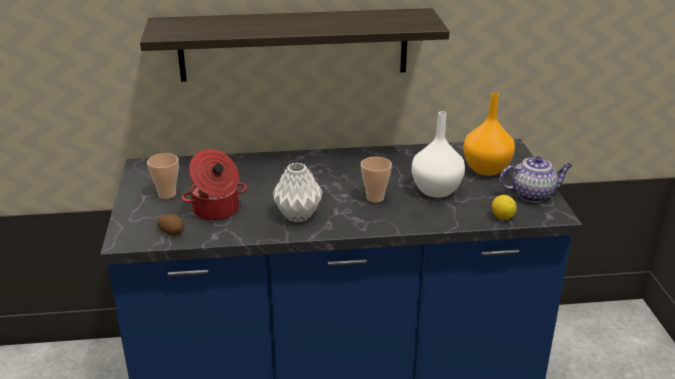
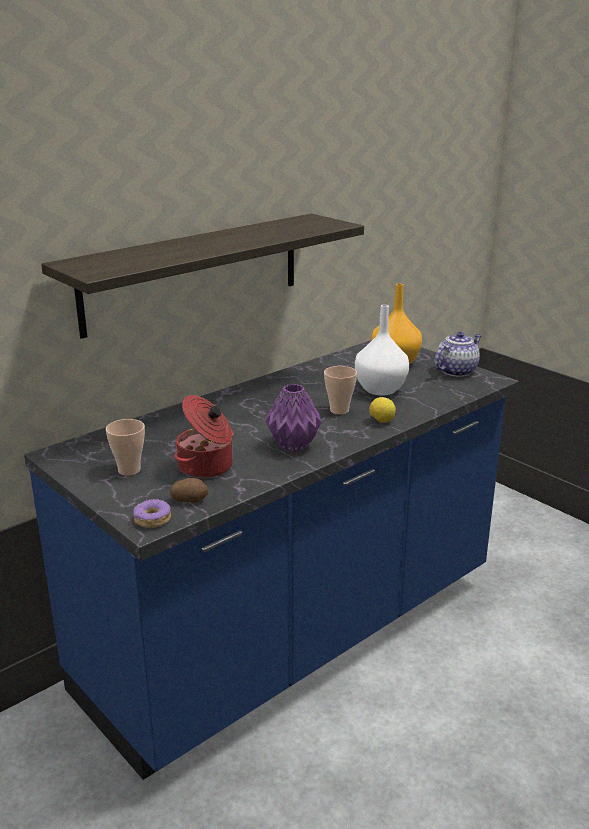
camera: 35 degrees left, 5 degrees down
(131, 237) = (152, 520): none -> donut
(298, 215) = (293, 445): white vase -> purple vase
(502, 217) = (459, 393): lemon -> lemon (381, 421)

